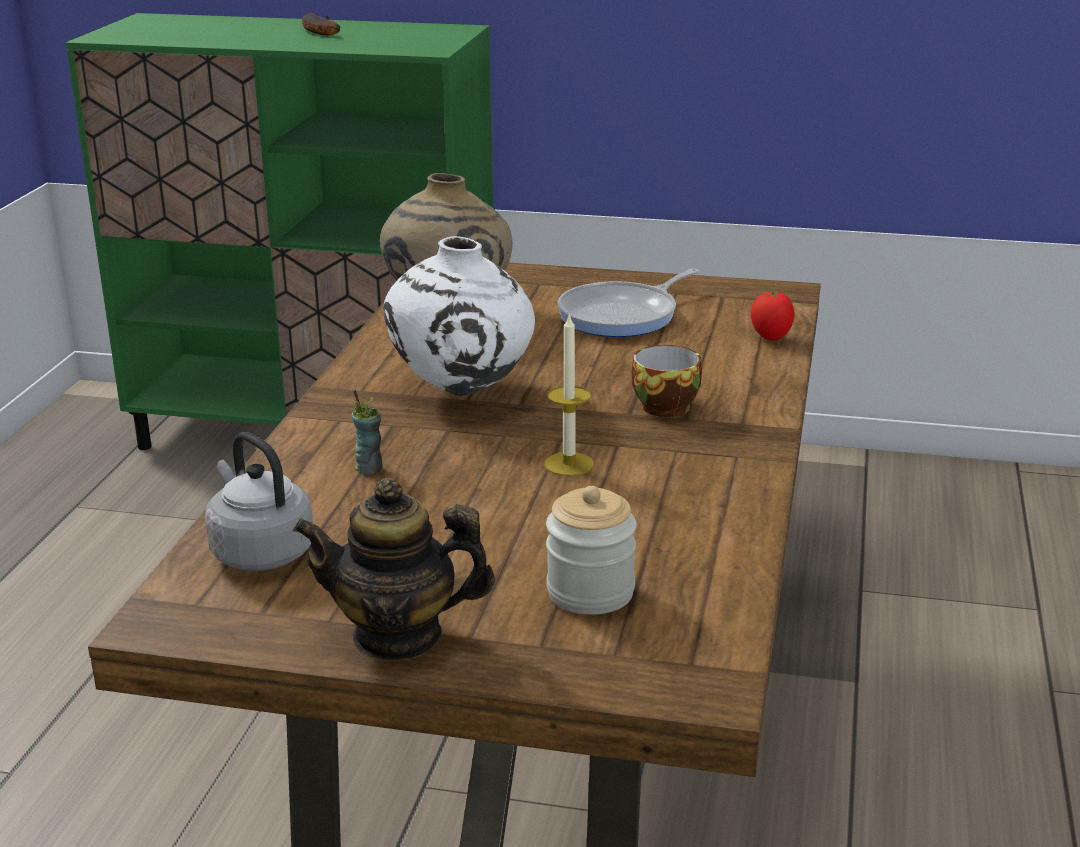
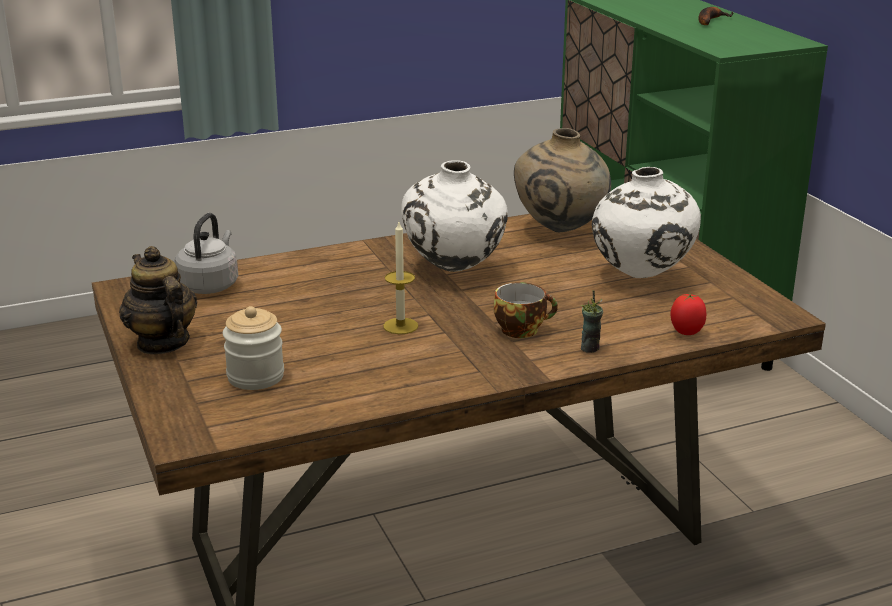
camera: 55 degrees right, 0 degrees up
(369, 468) = (328, 278): cup -> cup (590, 348)
(623, 316) = (641, 277): frying pan -> white vase

